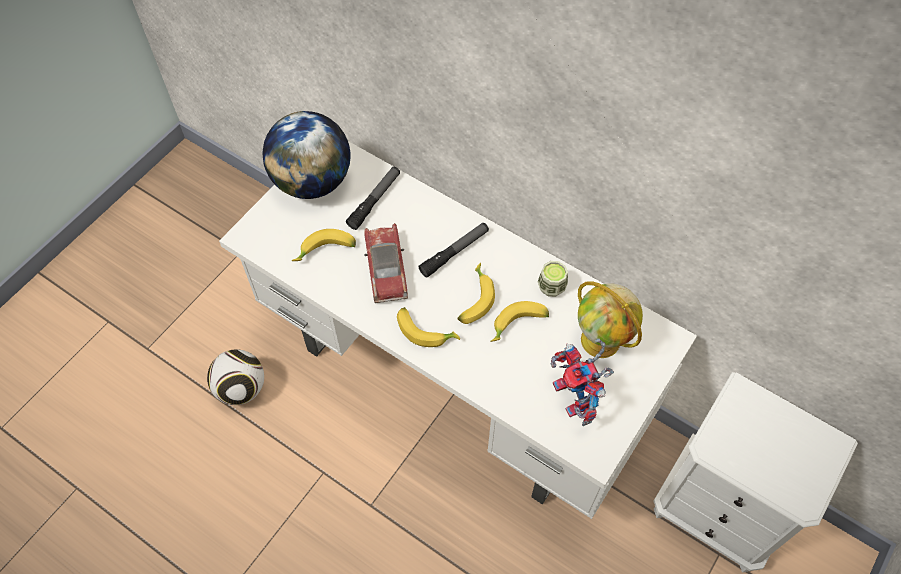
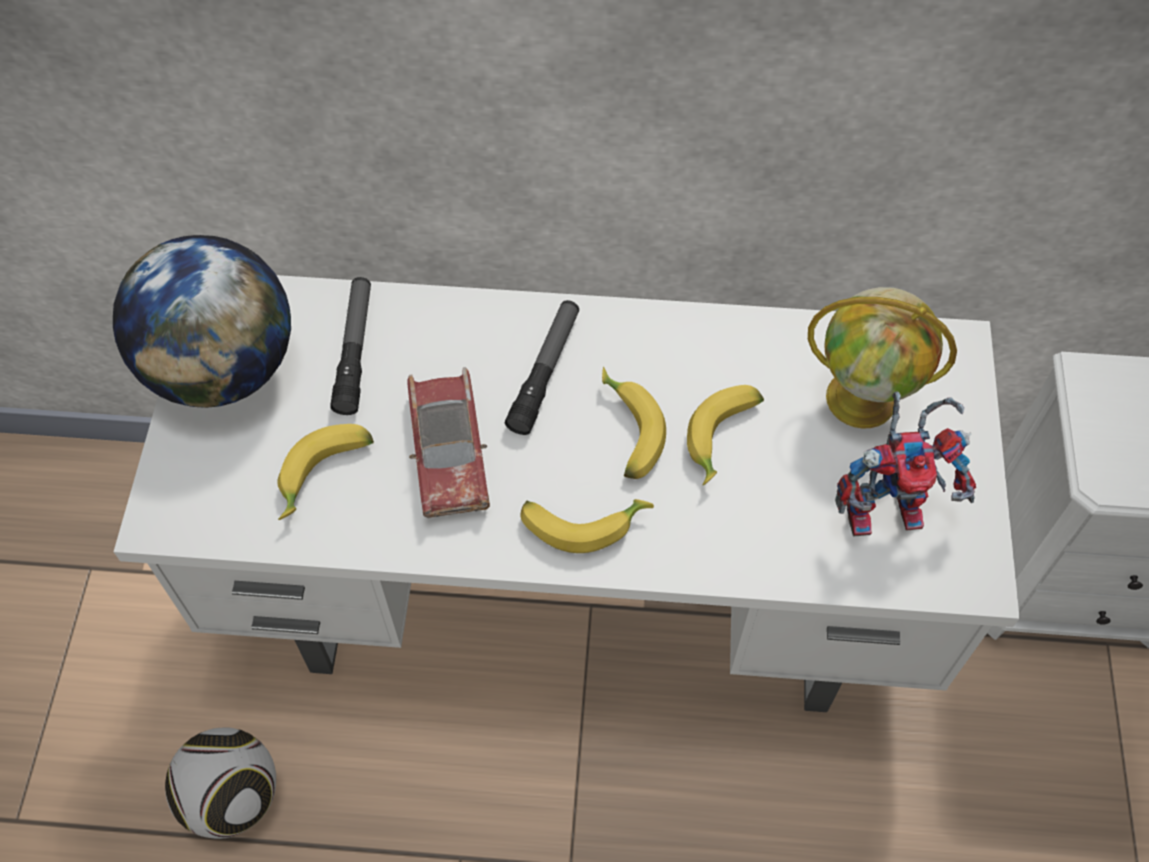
camera: 30 degrees left, 0 degrees up
(386, 268) = (448, 452): toy car -> toy car turned 150 degrees counterclockwise
(551, 287) = (733, 352): cup -> none
(577, 398) = (889, 506): toy robot -> toy robot turned 45 degrees counterclockwise

